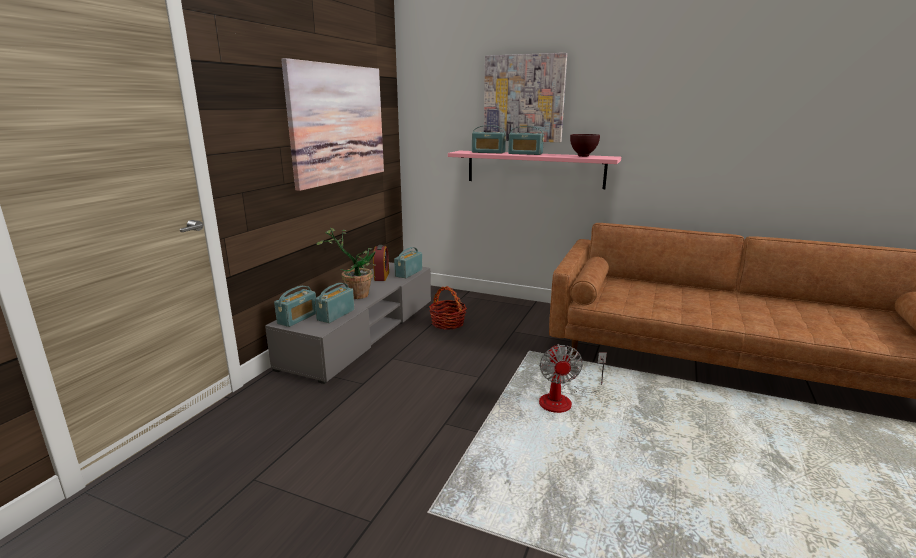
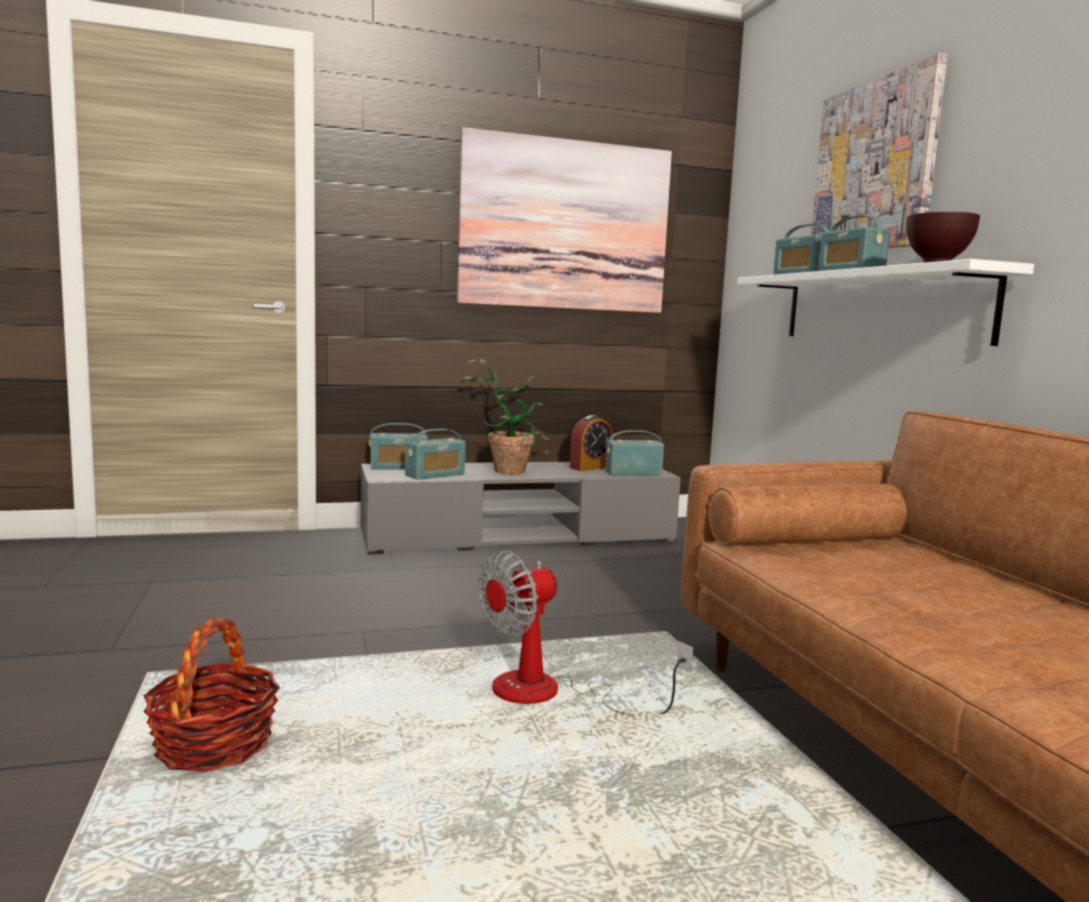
camera: 50 degrees right, 10 degrees down
(335, 315) = (435, 475): radio -> radio turned 150 degrees clockwise
(447, 323) = (638, 565): basket -> basket (214, 745)
(534, 169) = (879, 307): pink shelf -> white shelf

